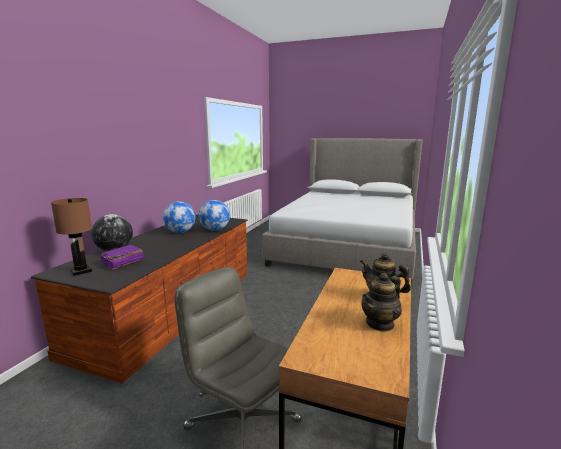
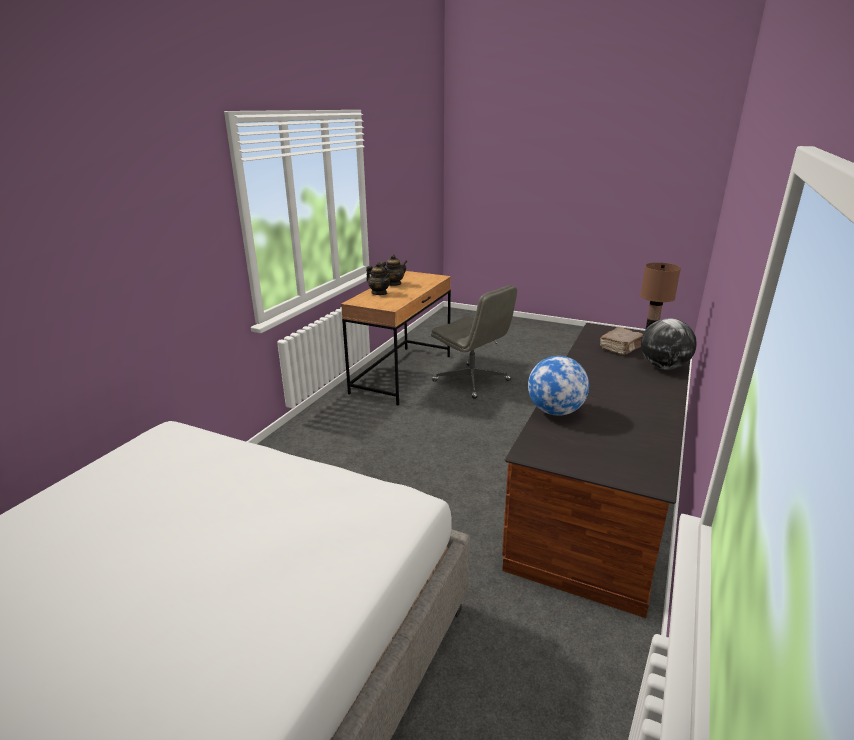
camera: 175 degrees left, 10 degrees up
(122, 263) = (621, 348): purple book -> brown book
(180, 232) = (615, 406): globe -> none

